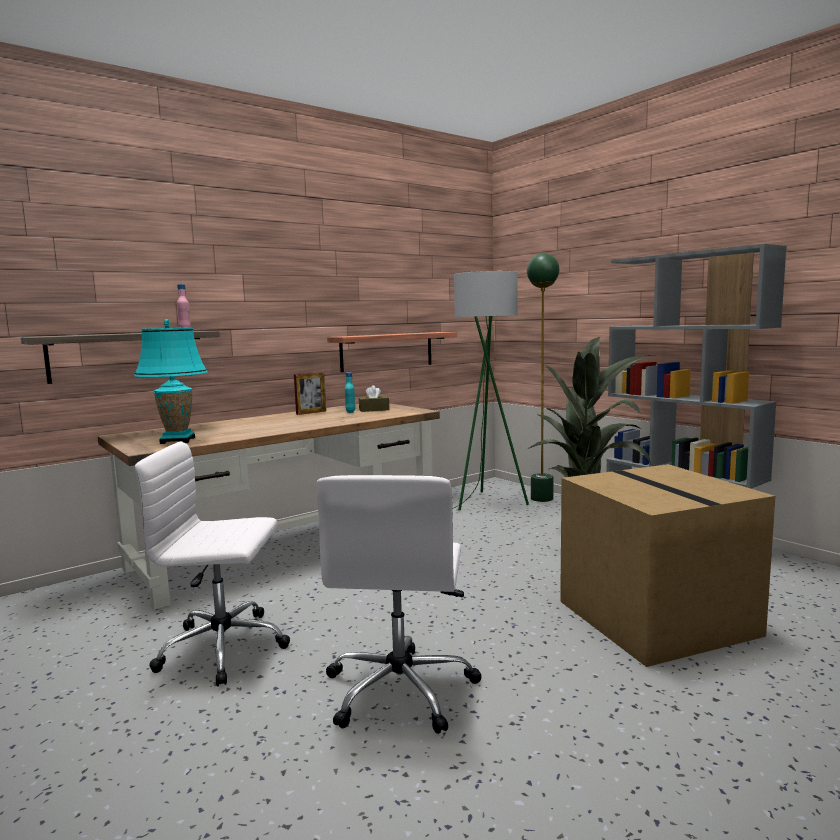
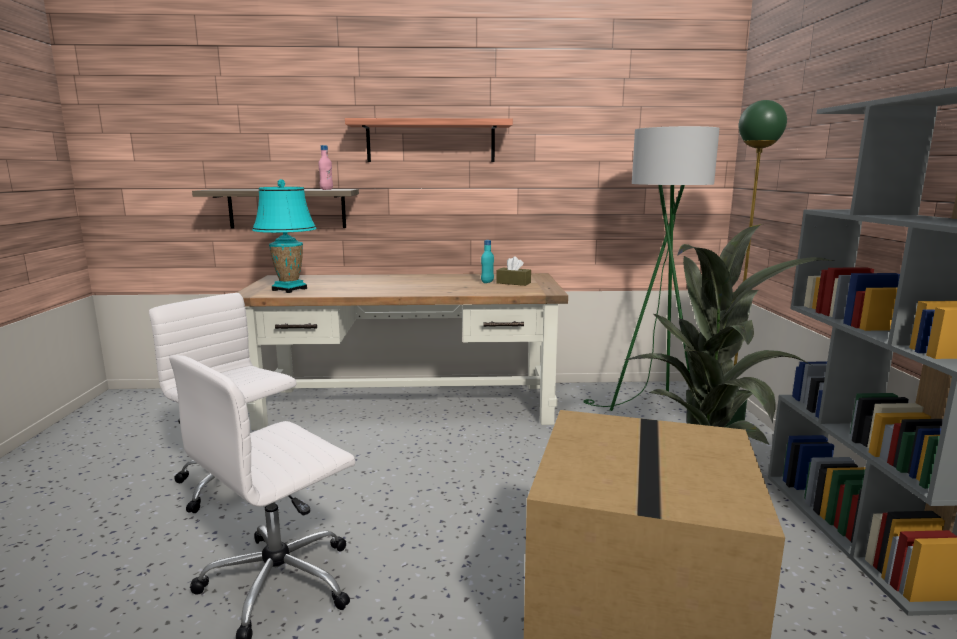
camera: 35 degrees right, 5 degrees up
(311, 412) = (455, 277): picture frame -> none
(387, 351) = (566, 218): shelf -> shelf (430, 141)

